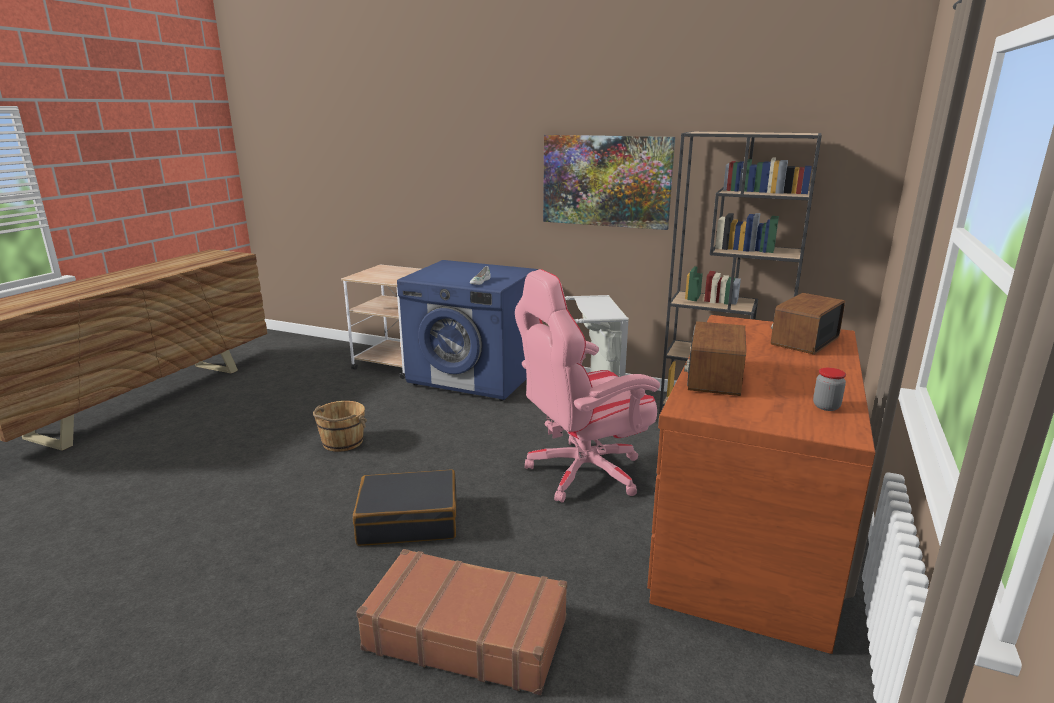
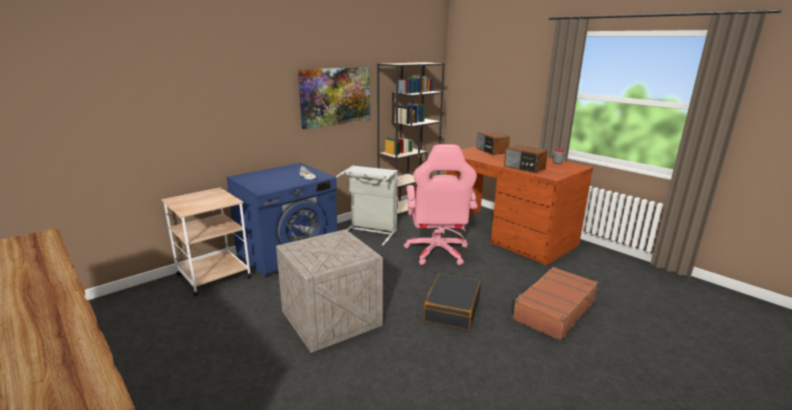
camera: 65 degrees left, 0 degrees up
(342, 442) = (330, 319): brown bucket -> crate

